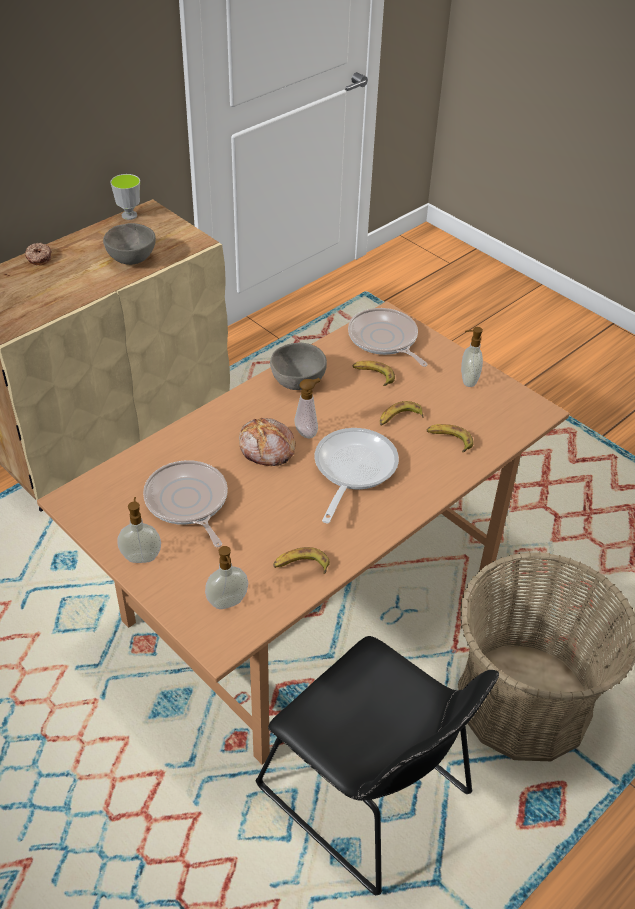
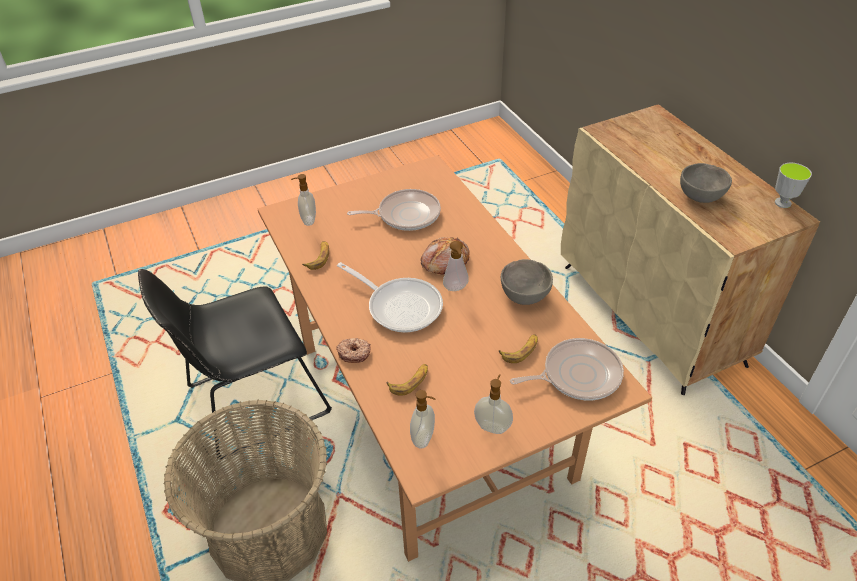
camera: 110 degrees right, 0 degrees up
(38, 258) = (703, 149): donut -> donut (354, 353)
(141, 556) = (367, 190): soap dispenser -> soap dispenser (424, 438)
(399, 418) = (452, 353): banana -> none

